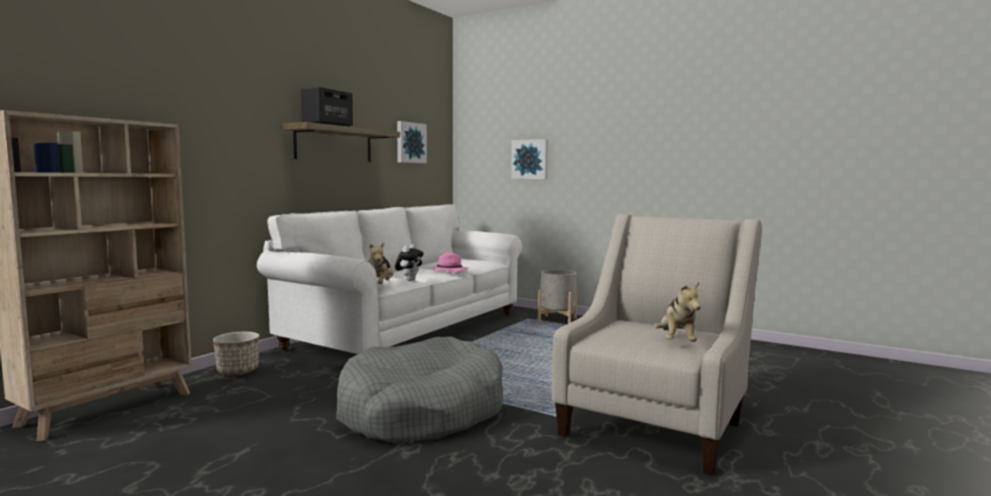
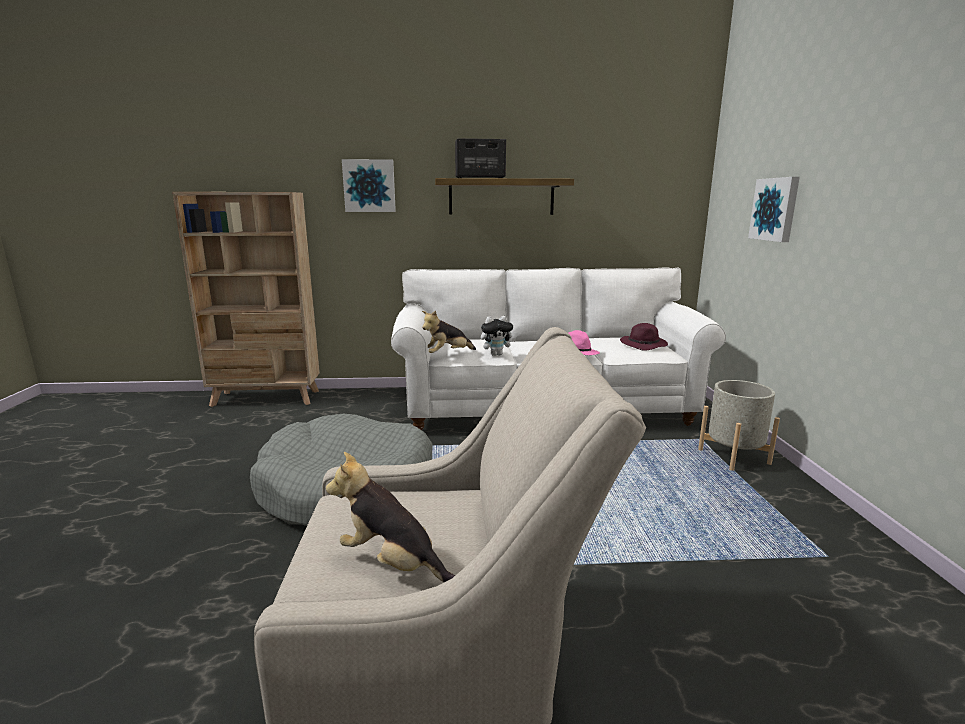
camera: 55 degrees right, 10 degrees up
(238, 371) = (363, 398): planter -> none
(410, 143) = (623, 189): picture -> picture (369, 186)
(473, 260) = (644, 345): none -> purple hat
(676, 341) = (393, 563): plush toy -> plush toy turned 60 degrees clockwise

